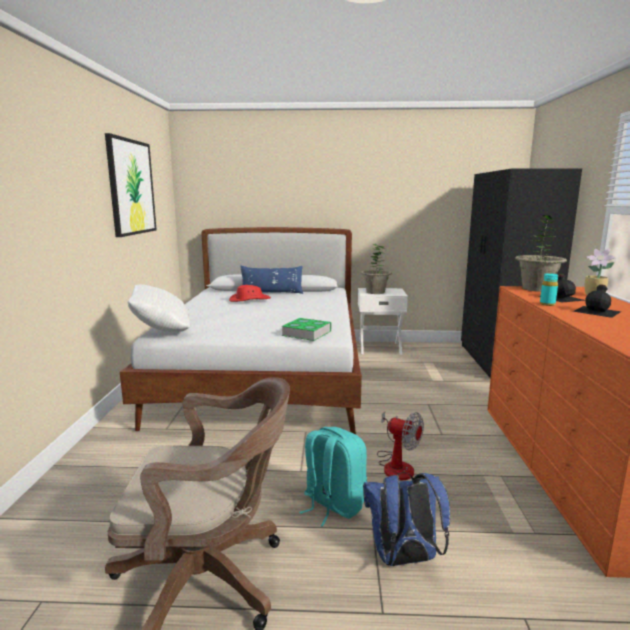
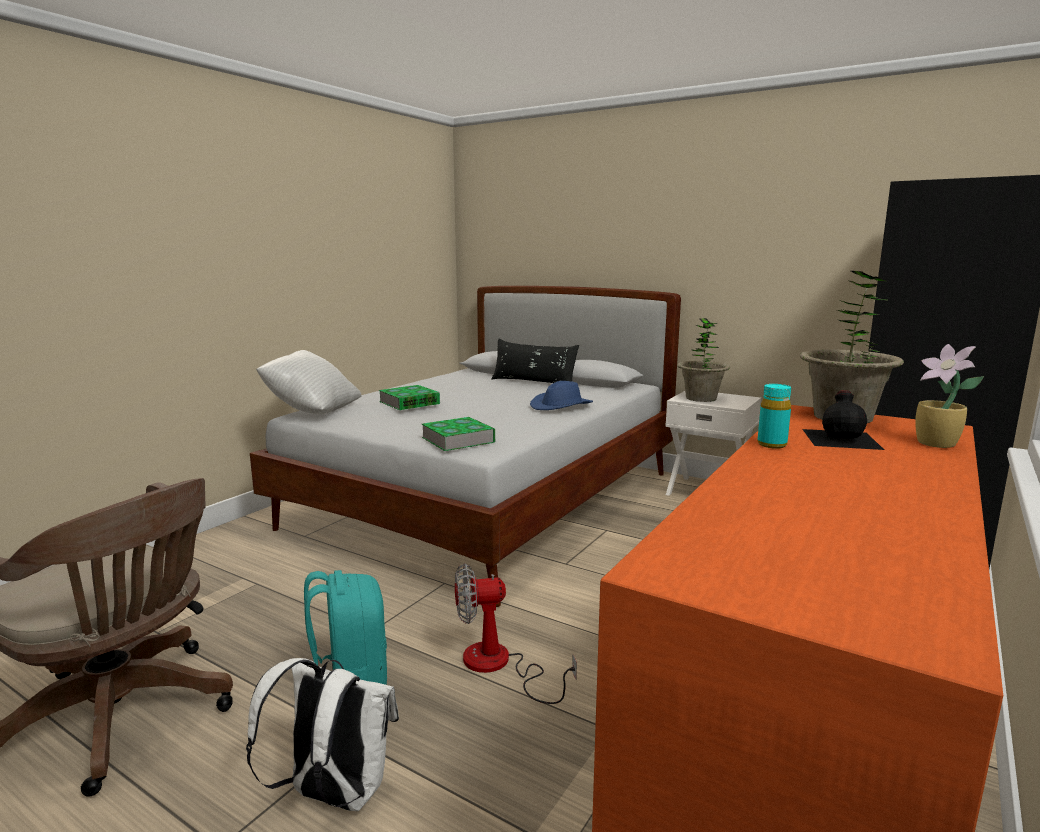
camera: 30 degrees right, 0 degrees up
(131, 187) = (354, 228): picture -> none
(225, 315) = (409, 403): none -> book
(249, 300) = (484, 387): red hat -> none
(272, 293) = (533, 382): blue pillow -> black pillow
(321, 305) = (561, 406): none -> blue hat
(396, 465) = (499, 666): fan -> fan turned 105 degrees clockwise
(403, 559) = (333, 795): blue backpack -> white backpack
(597, 311) = (838, 472): black bottle -> none

